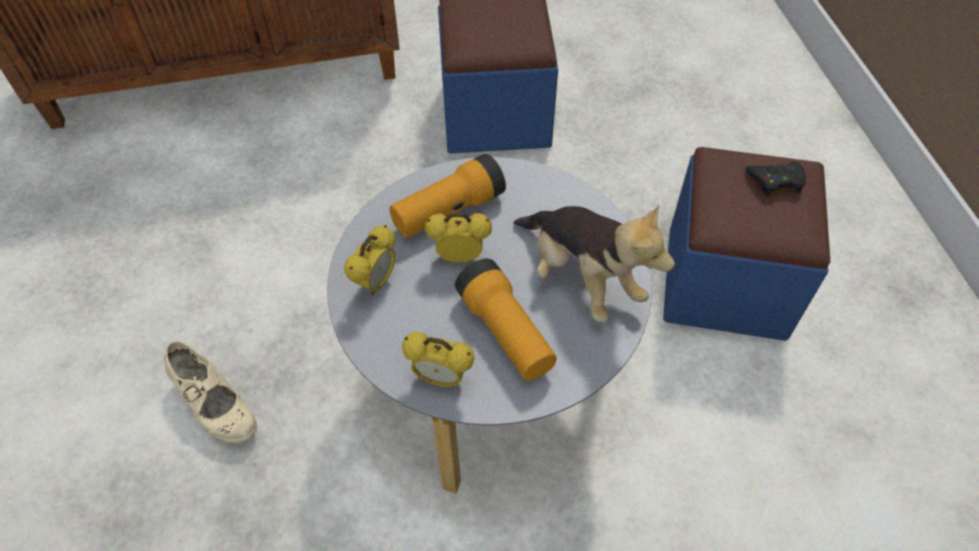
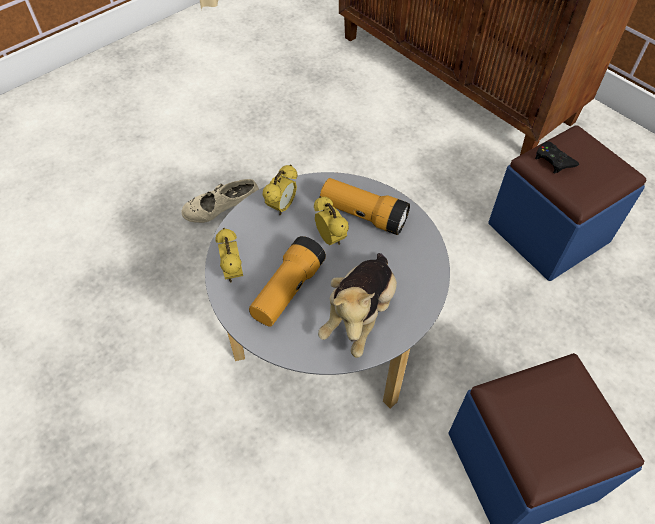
camera: 60 degrees right, 0 degrees up
(217, 407) = (222, 212): beige shoe -> beige shoe turned 60 degrees clockwise
(376, 282) = (282, 207): alarm clock -> alarm clock turned 60 degrees counterclockwise
(776, 181) = (583, 426): black game controller -> black game controller (554, 160)

